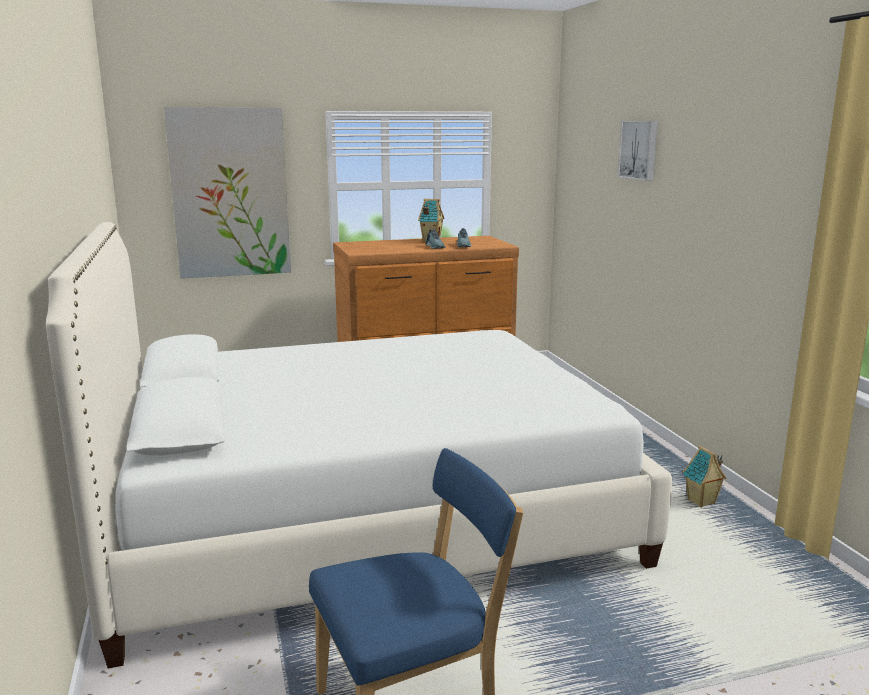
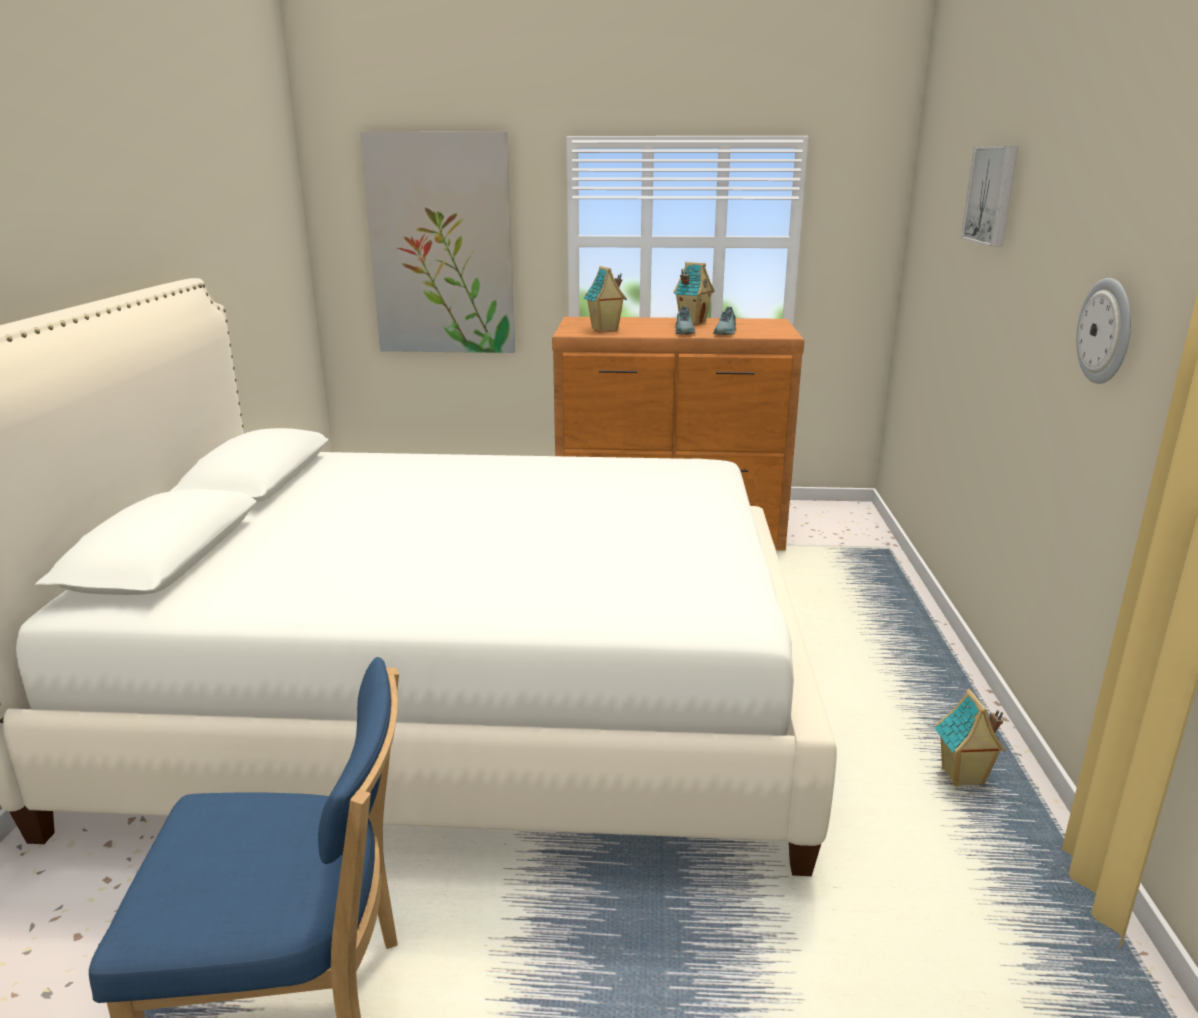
camera: 20 degrees right, 5 degrees up
(378, 249) = (604, 329): none -> toy house
(747, 225) = (1106, 331): none -> wall clock

